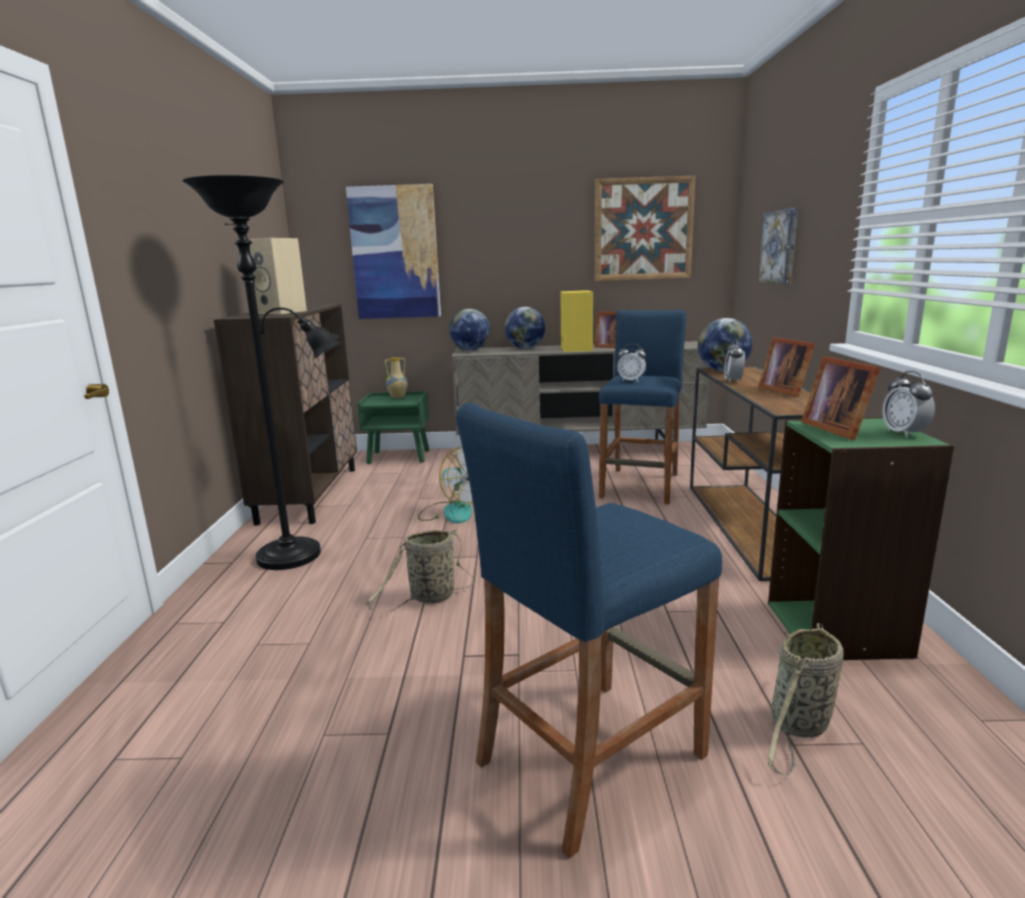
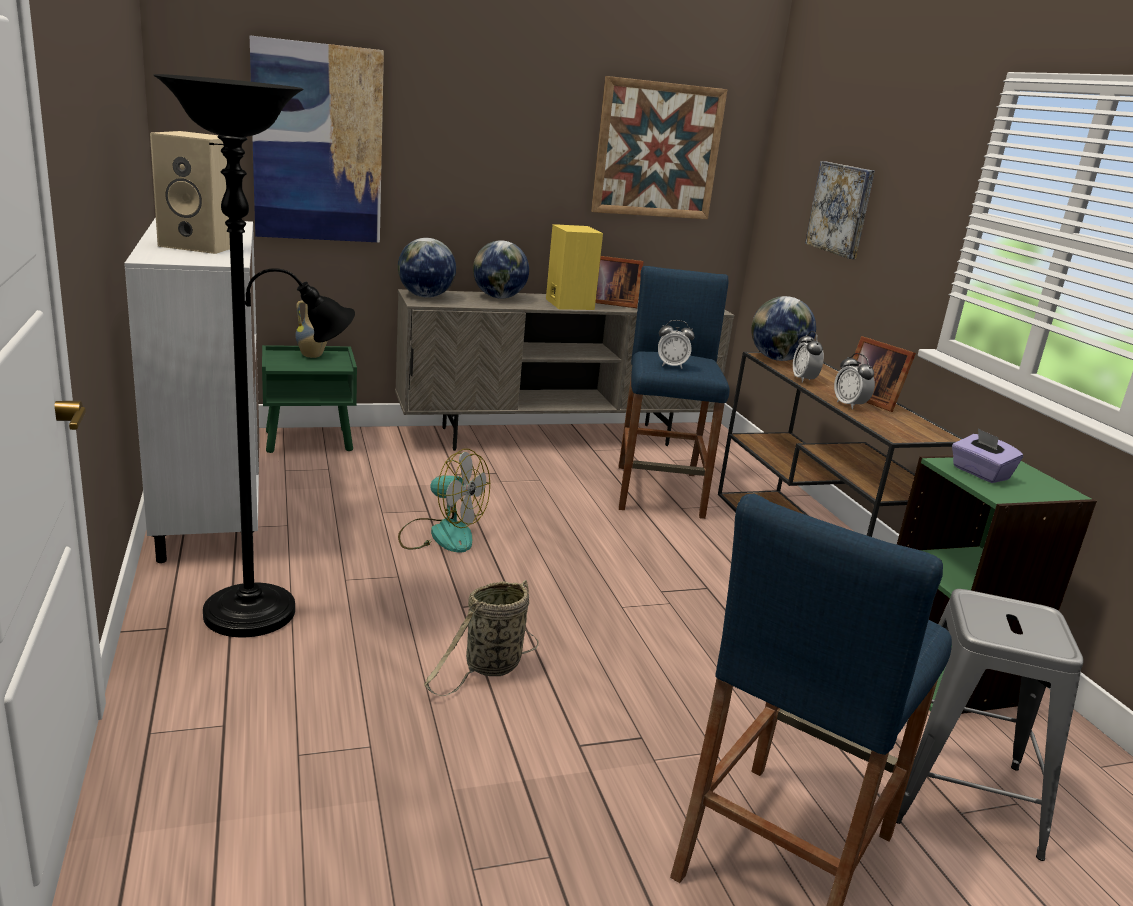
camera: 20 degrees left, 5 degrees up
(310, 494) = (211, 507): brown cabinet -> white cabinet
(798, 726) = (957, 793): basket -> grey stool
(837, 429) = (980, 473): picture frame -> purple tissue box
(904, 433) = (1043, 481): alarm clock -> alarm clock (849, 405)

